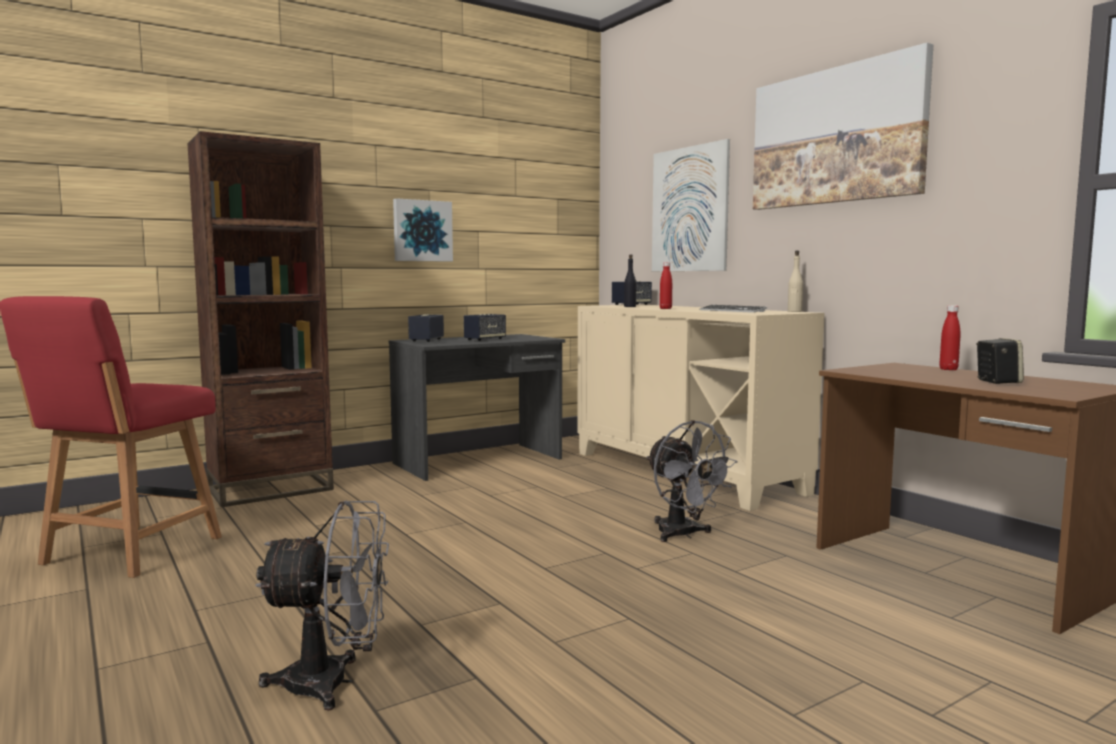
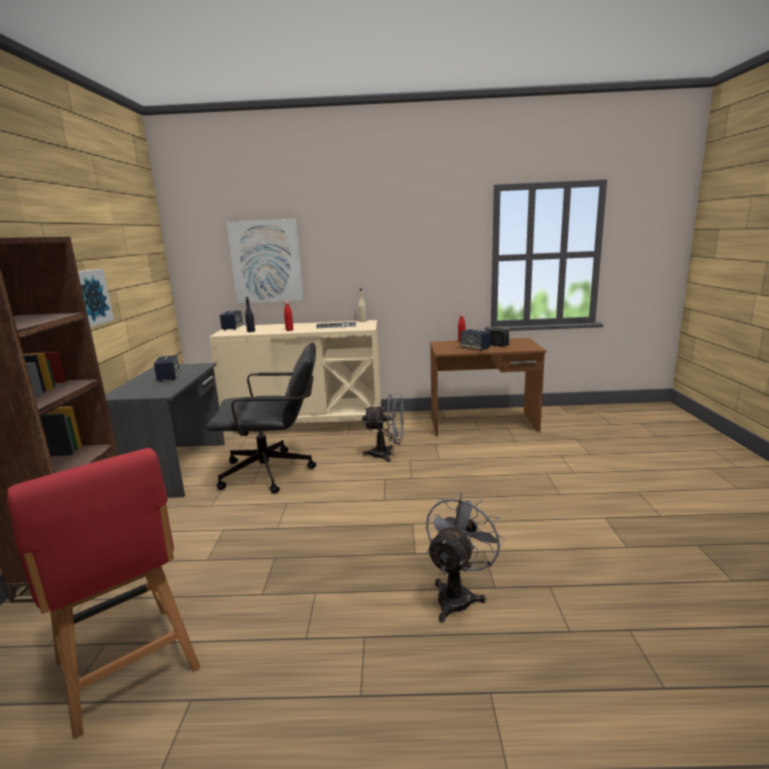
camera: 55 degrees left, 10 degrees up
(426, 340) = (130, 391): speaker -> speaker (475, 348)
(531, 496) = (275, 472): none -> black office chair
(836, 136) = (373, 225): picture -> none

